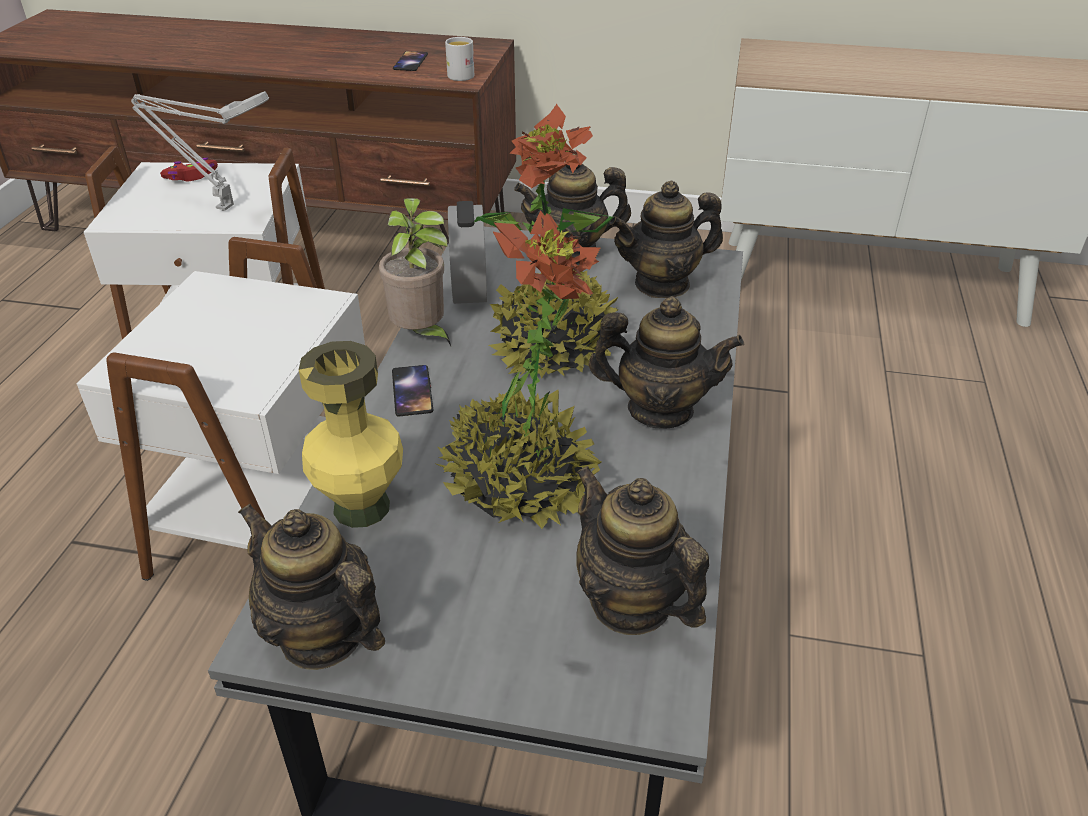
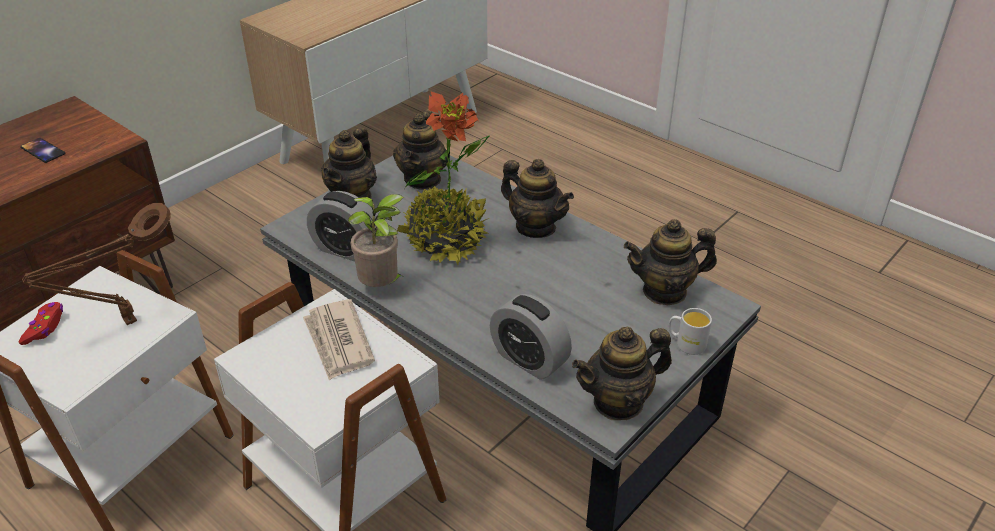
camera: 60 degrees left, 0 degrees up
(221, 207) = (125, 323): grey table lamp -> brown table lamp
(262, 331) = (338, 342): none -> newspaper
(362, 507) = (529, 360): yellow vase -> alarm clock
(412, 391) = (437, 308): phone -> none
(460, 74) = (105, 137): white mug -> white mug (686, 343)
(520, 484) = (555, 295): potted plant -> none
(659, 410) = (535, 227): teapot -> teapot turned 90 degrees clockwise

